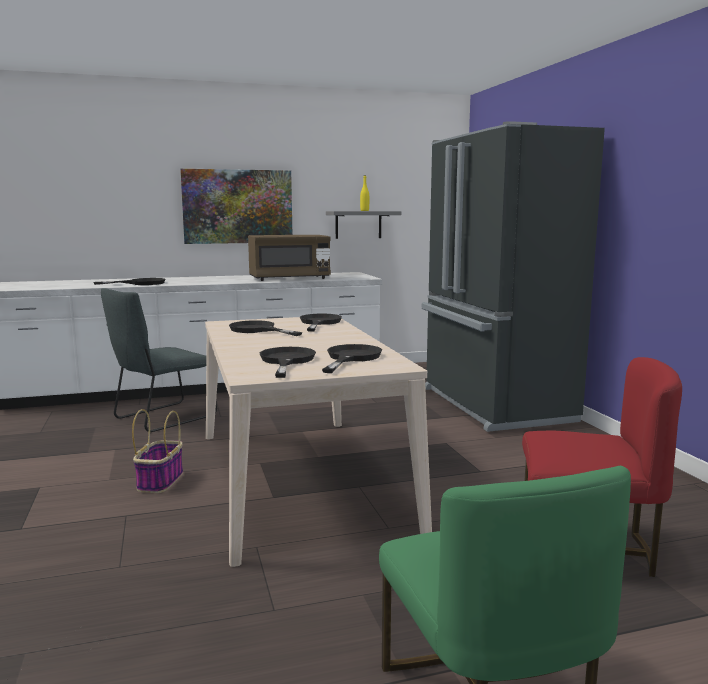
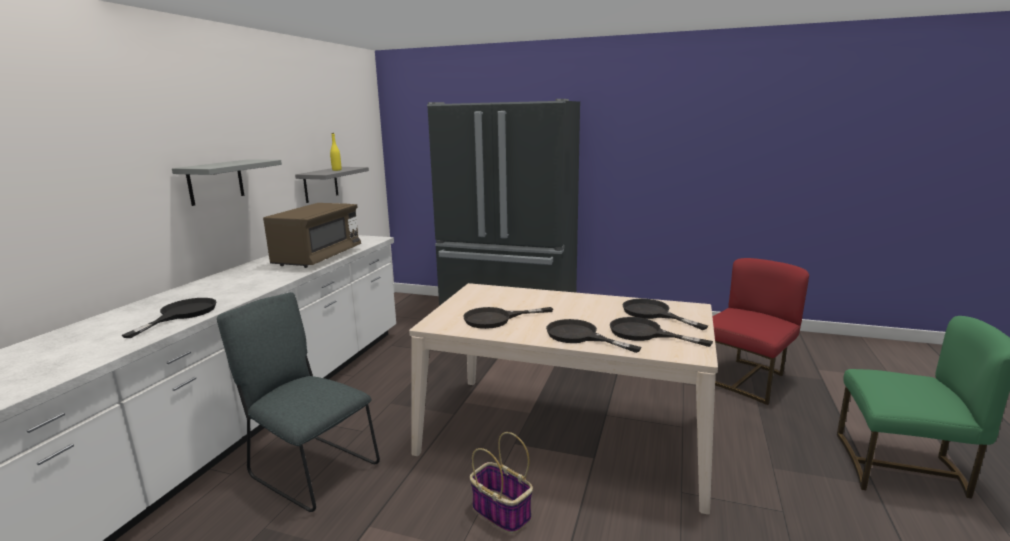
camera: 55 degrees left, 5 degrees up
(161, 418) = (310, 469): grey chair -> grey chair turned 135 degrees clockwise
(238, 206) = (215, 182): picture -> grey shelf
(319, 323) = (496, 294): black frying pan -> black frying pan (580, 336)

